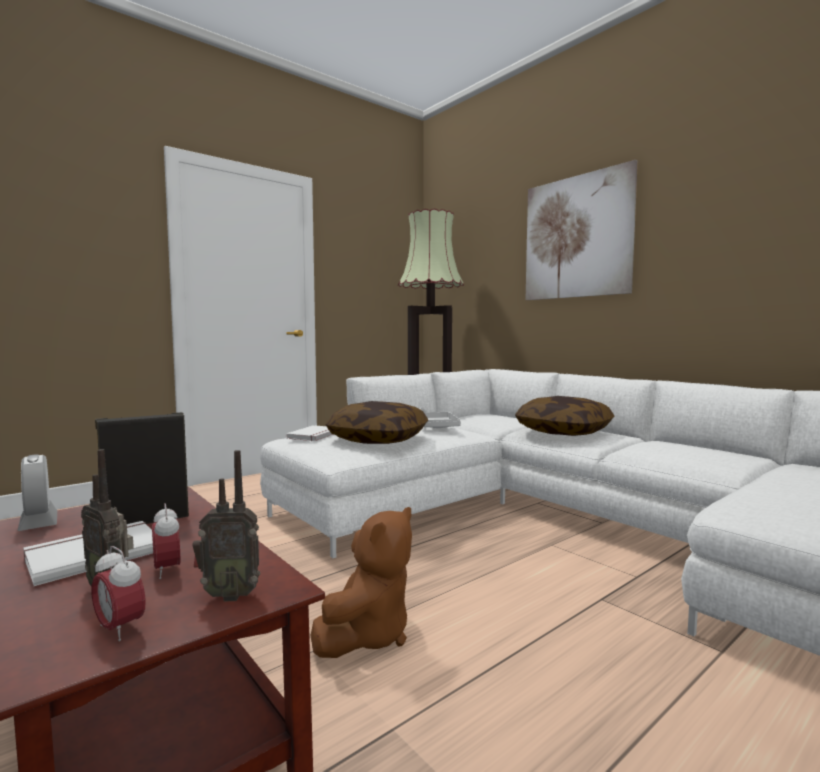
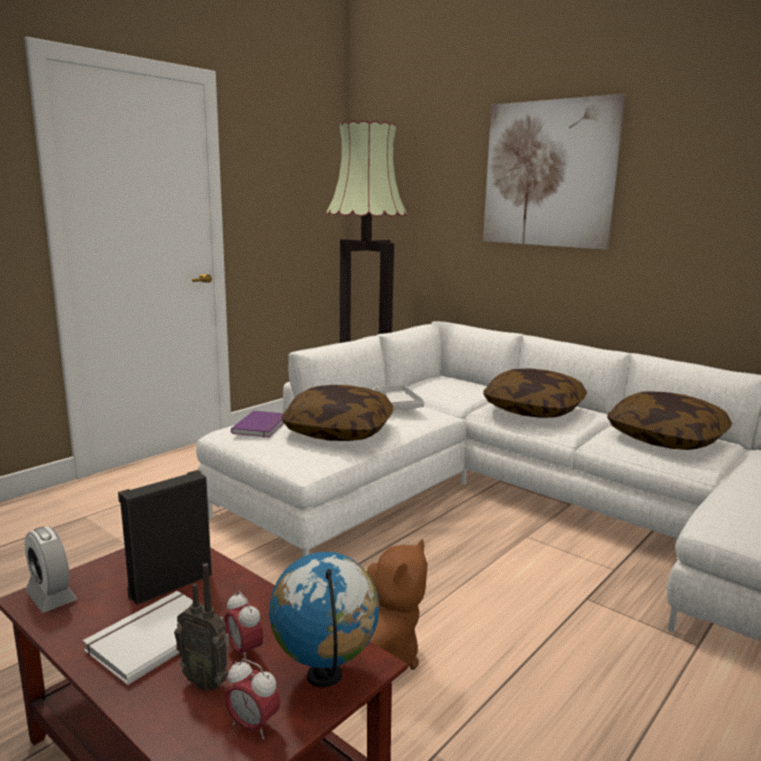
camera: 10 degrees left, 10 degrees up
(230, 595) = (325, 676): radio -> globe
(315, 435) = (263, 426): white book -> purple book
(690, 451) = (666, 438): none -> pillow

